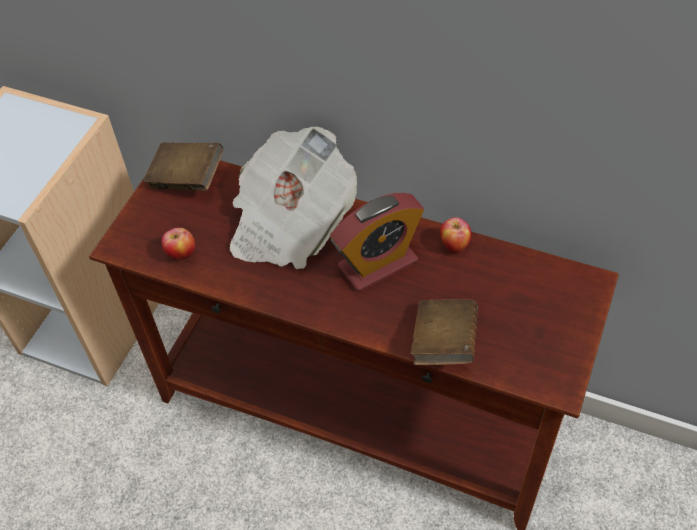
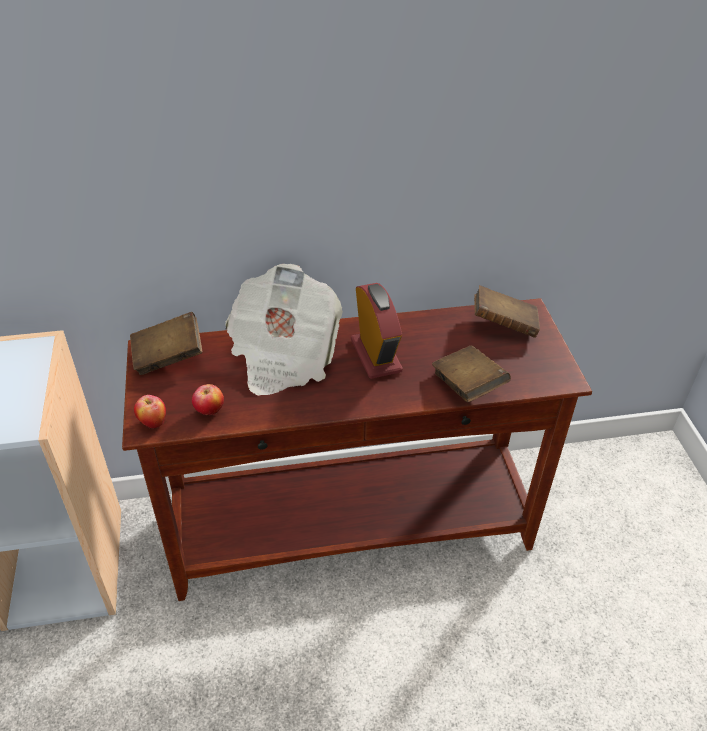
camera: 35 degrees left, 10 degrees down
(378, 264) = (376, 355): alarm clock -> alarm clock turned 45 degrees counterclockwise
(454, 245) = (420, 323): apple -> apple (153, 423)
(544, 288) = (503, 325): none -> brown book

